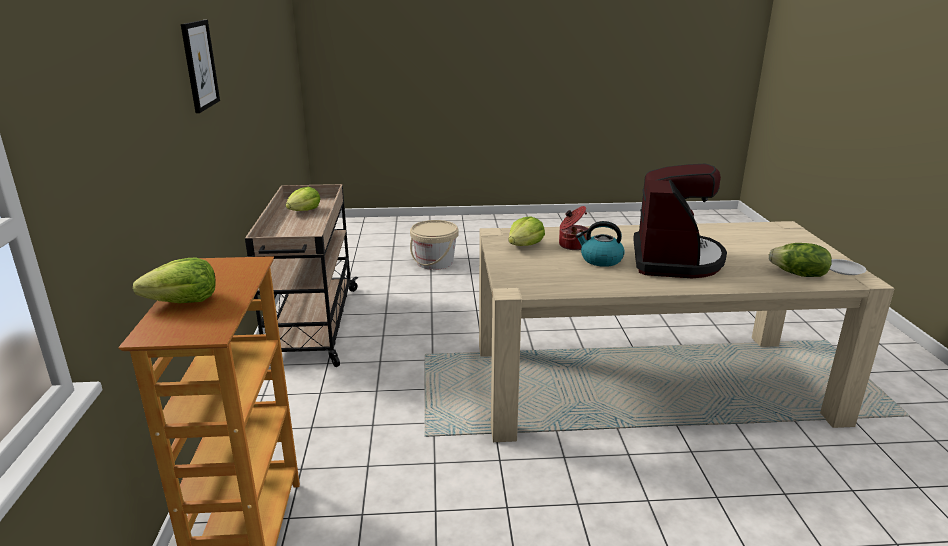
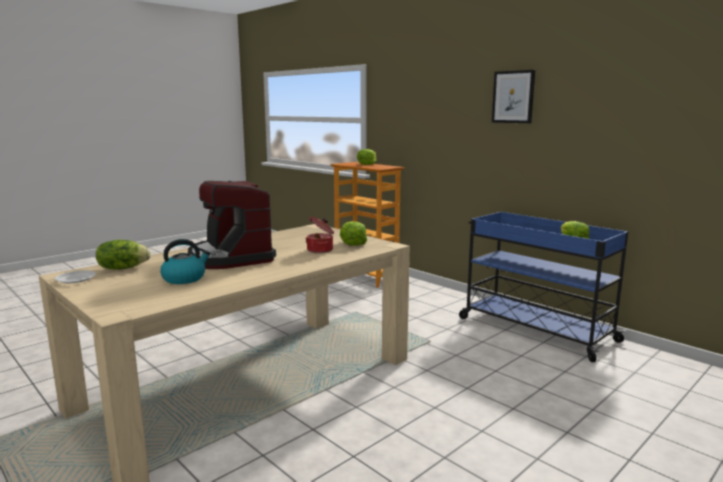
camera: 140 degrees right, 10 degrees down
(312, 326) = (534, 329): beige cart -> blue cart
(435, 262) = (634, 429): beige bucket -> none
(600, 260) = (287, 247): kettle -> kettle (185, 278)

